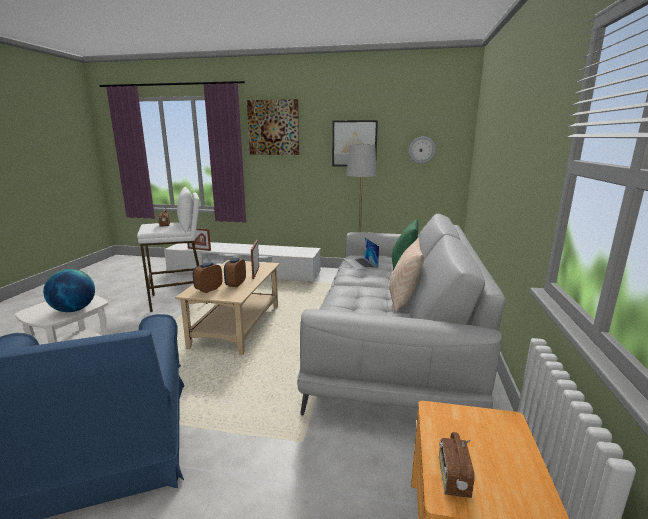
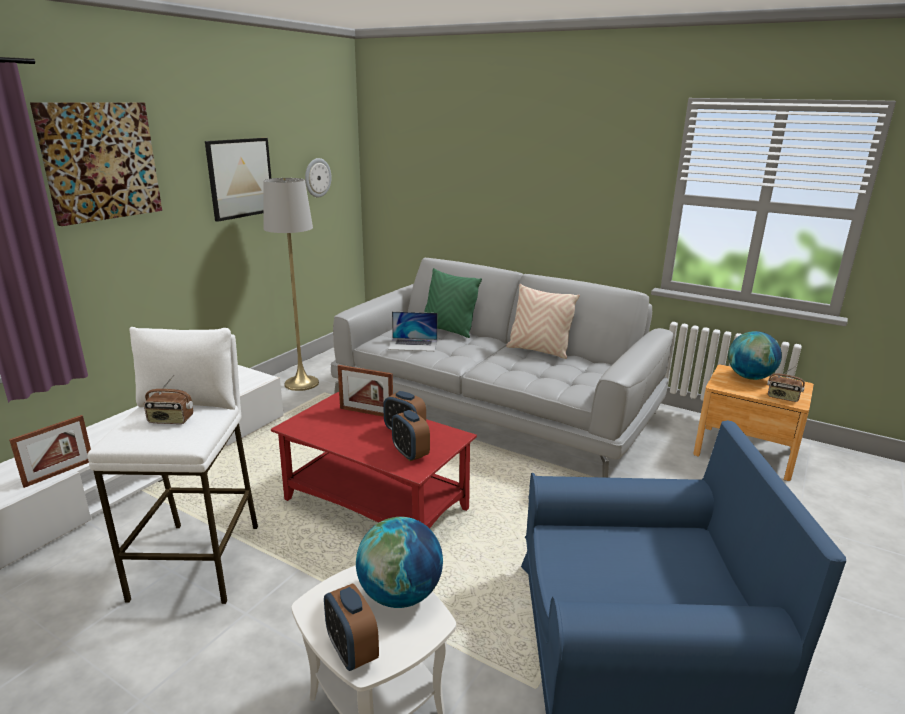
camera: 70 degrees left, 5 degrees up
(38, 307) = (352, 651): none -> alarm clock
(237, 326) = (377, 504): beige coffee table -> red coffee table
(502, 443) = (749, 377): none -> globe

